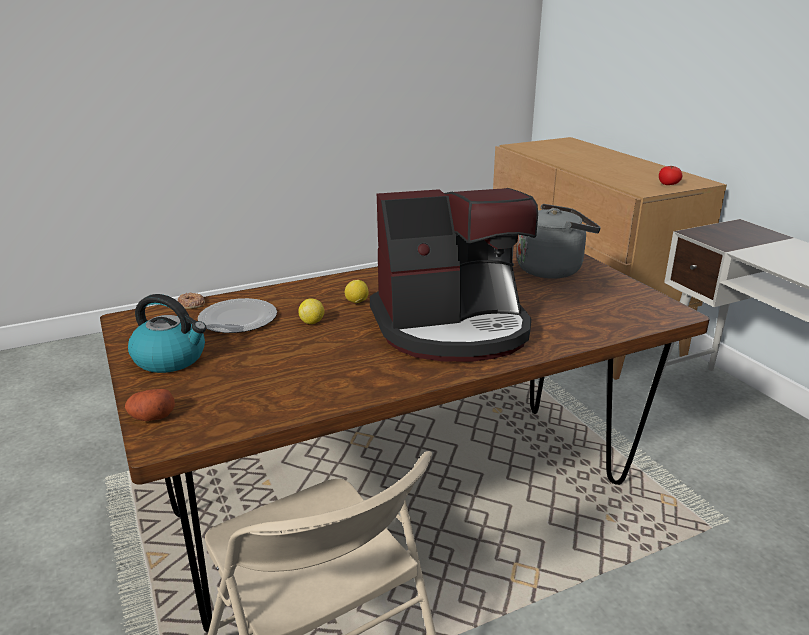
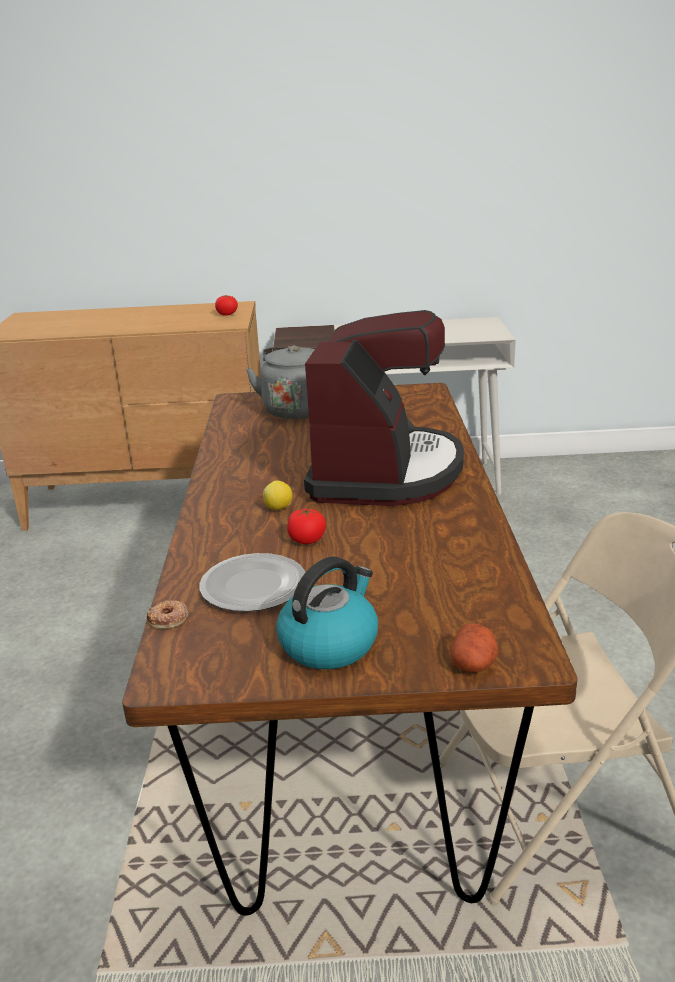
camera: 65 degrees left, 0 degrees up
(312, 322) = (307, 540): lemon -> tomato

